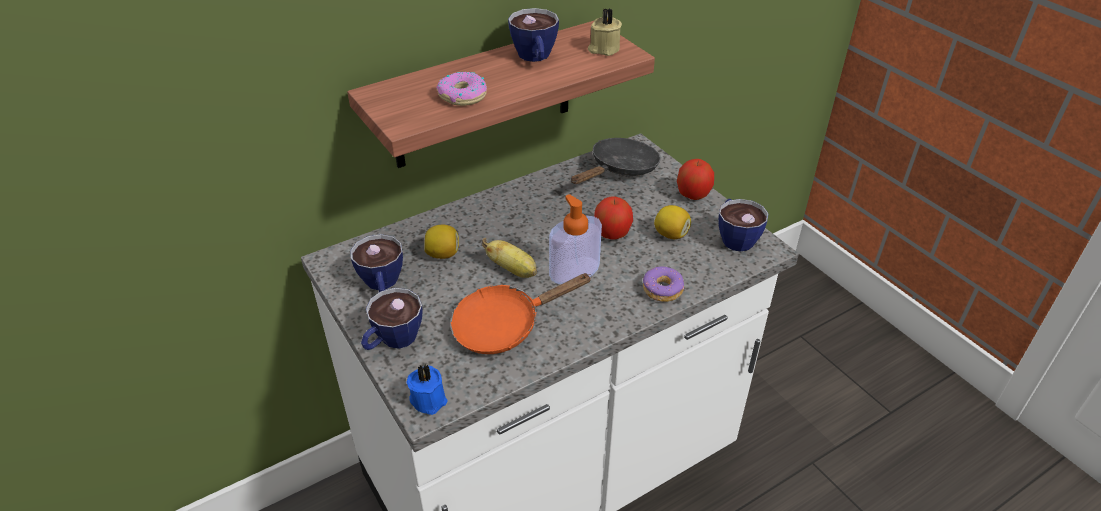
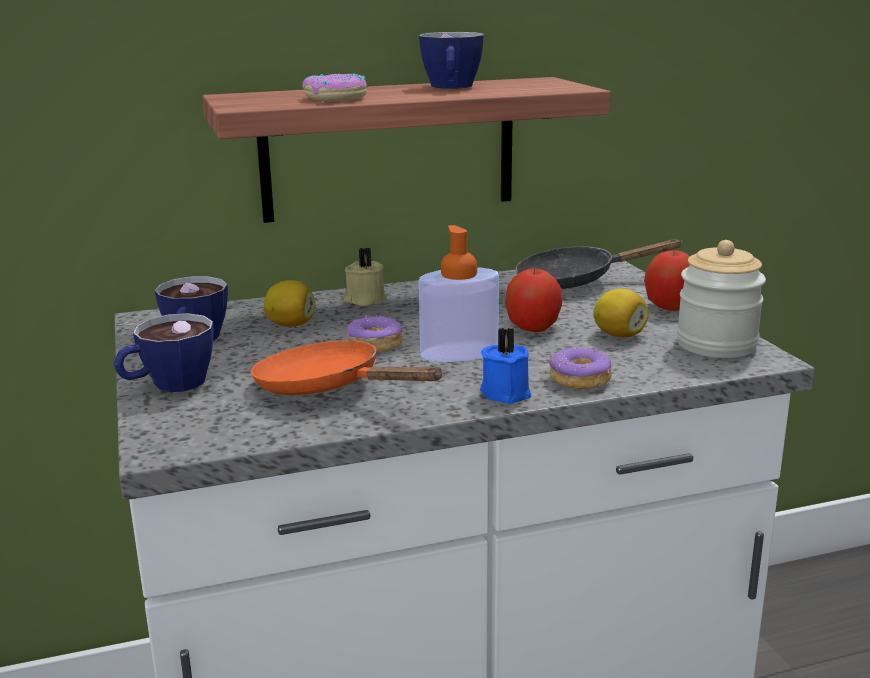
camera: 15 degrees right, 20 degrees down
(429, 398) = (174, 438): blue candle -> blue candle (506, 392)
(504, 326) = (328, 388): orange frying pan -> orange frying pan turned 45 degrees clockwise
(513, 270) = (374, 345): banana -> donut
(603, 49) = (545, 85): beige candle -> beige candle (364, 300)
(620, 169) = (575, 281): black frying pan -> black frying pan turned 150 degrees counterclockwise
(734, 237) = (716, 344): cup -> jar

